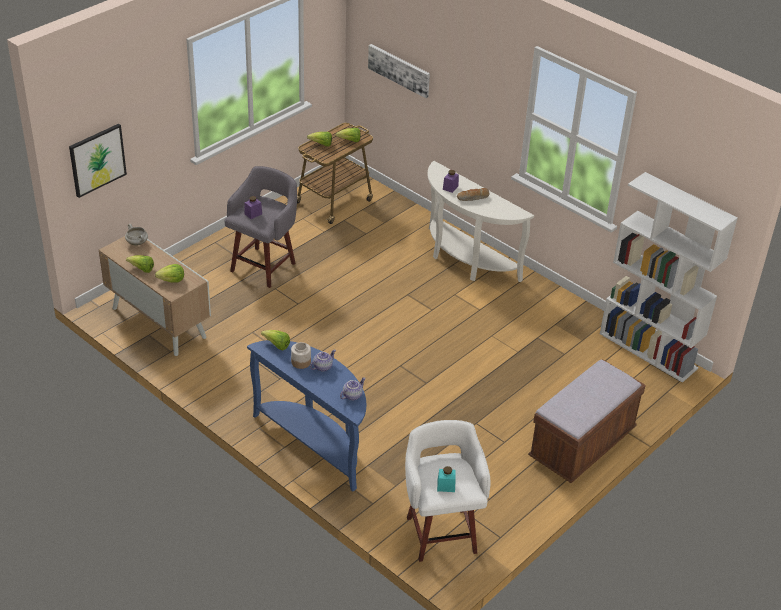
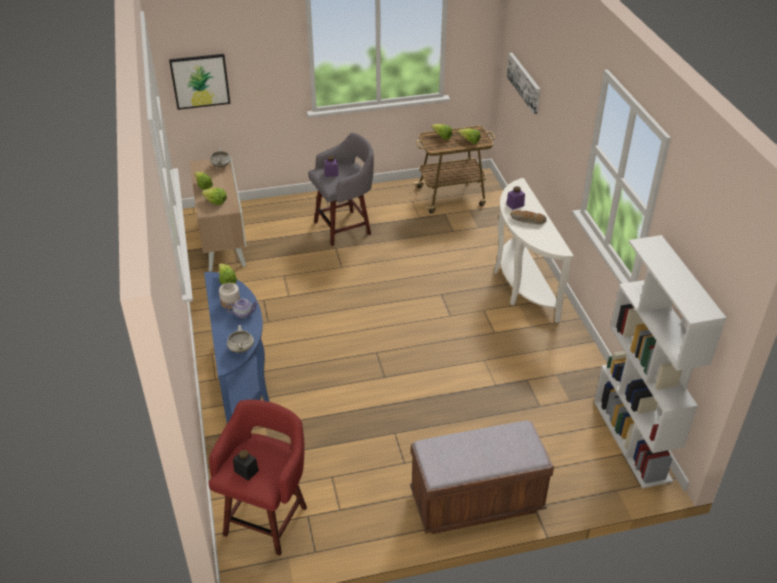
camera: 35 degrees right, 0 degrees up
(352, 395) = (241, 349): teapot -> white cooking pot
(440, 532) = (267, 518): white stool -> red stool
(446, 486) = (246, 471): turquoise jar -> black jar

